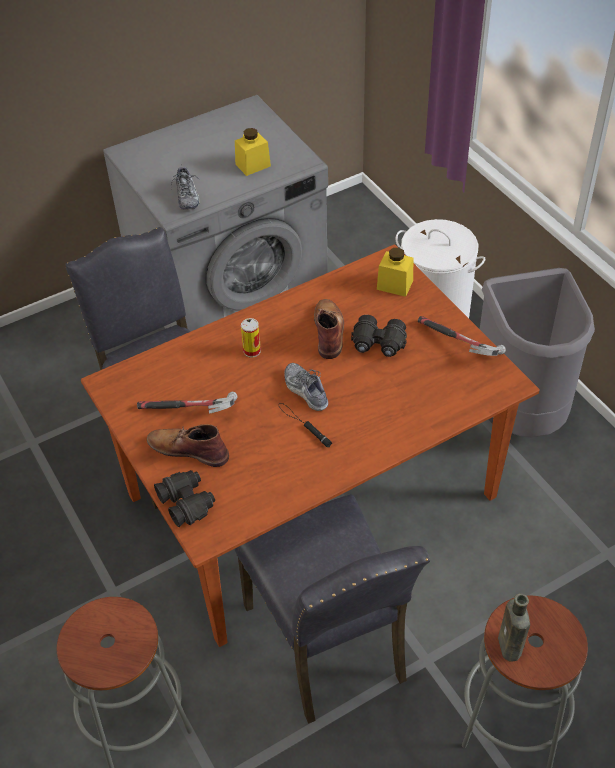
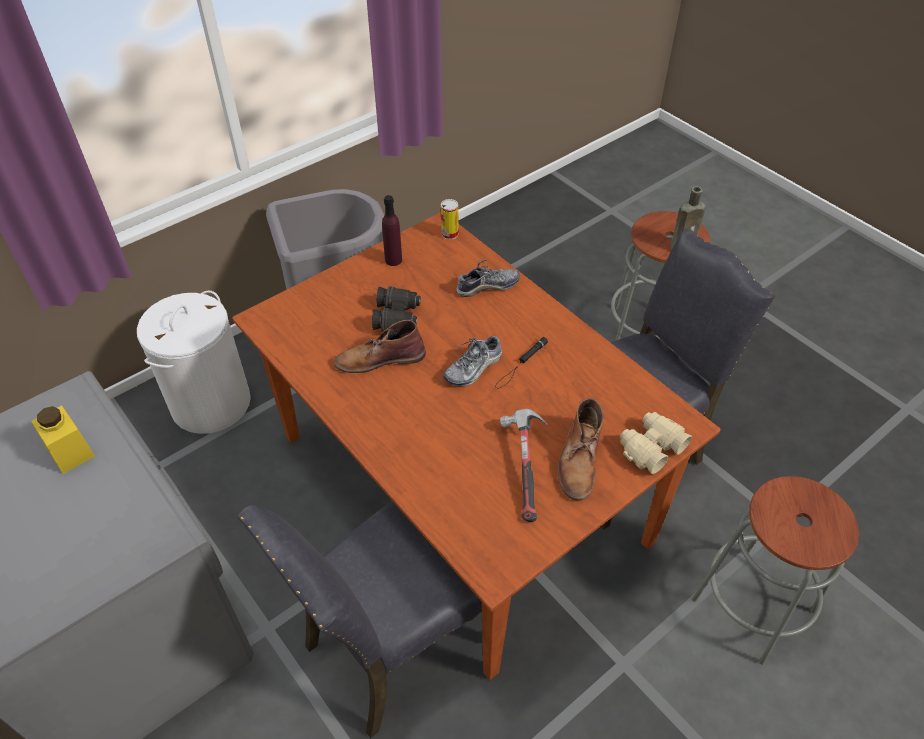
camera: 100 degrees left, 0 degrees up
(187, 196) = (131, 523): shoe -> shoe (487, 286)
(187, 502) = (650, 448): black binoculars -> beige binoculars
(252, 351) = (419, 424): can -> can (449, 234)
(394, 285) = (304, 311): yellow jar -> none
(459, 345) = (393, 260): hammer -> purple bottle

